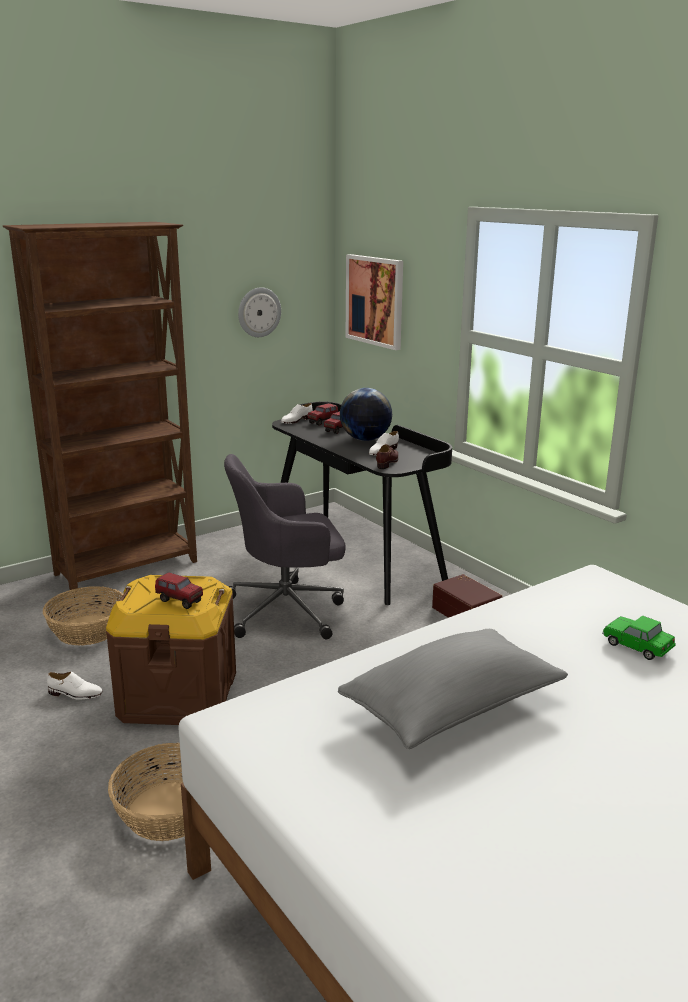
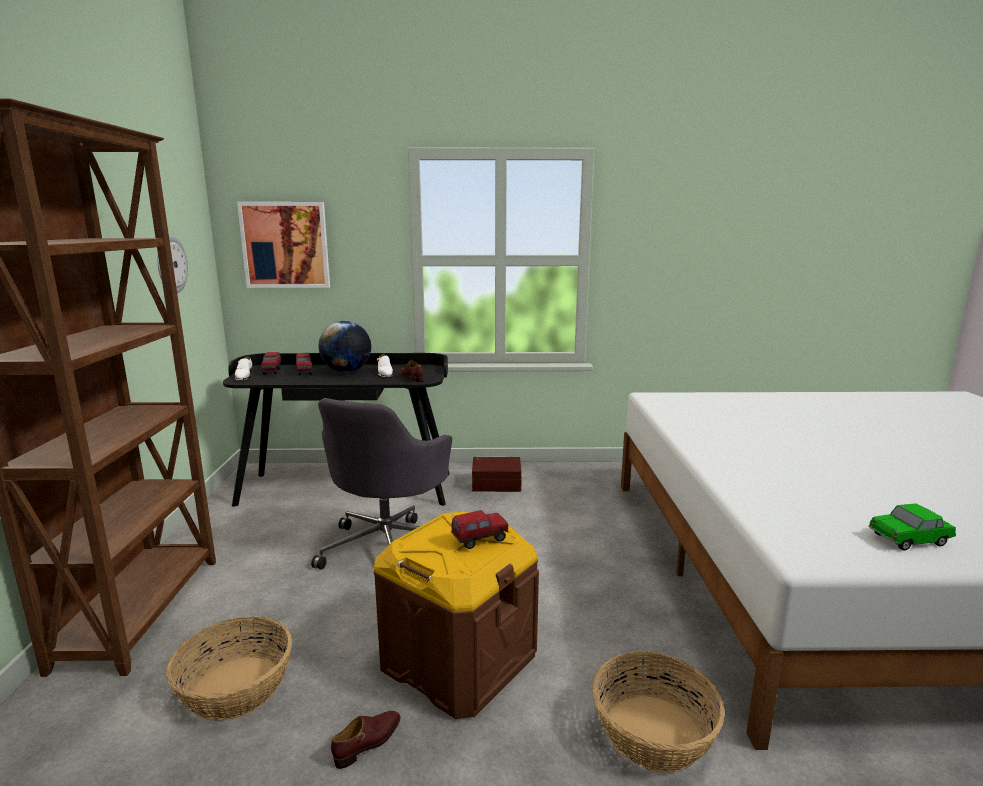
camera: 55 degrees left, 5 degrees down
(75, 694) = (368, 742): white shoe -> brown shoe
(452, 709) = (812, 474): grey pillow -> none
(637, 647) = (752, 413): toy car -> toy car (909, 540)

